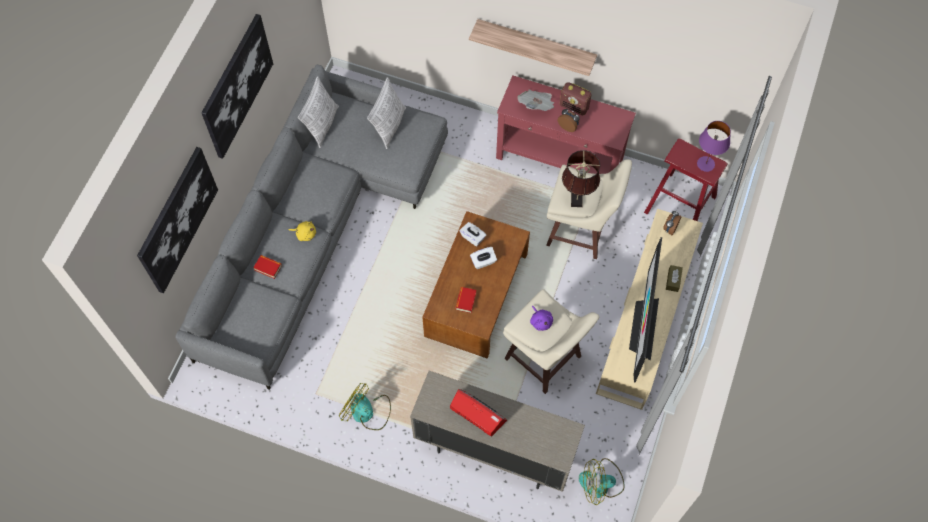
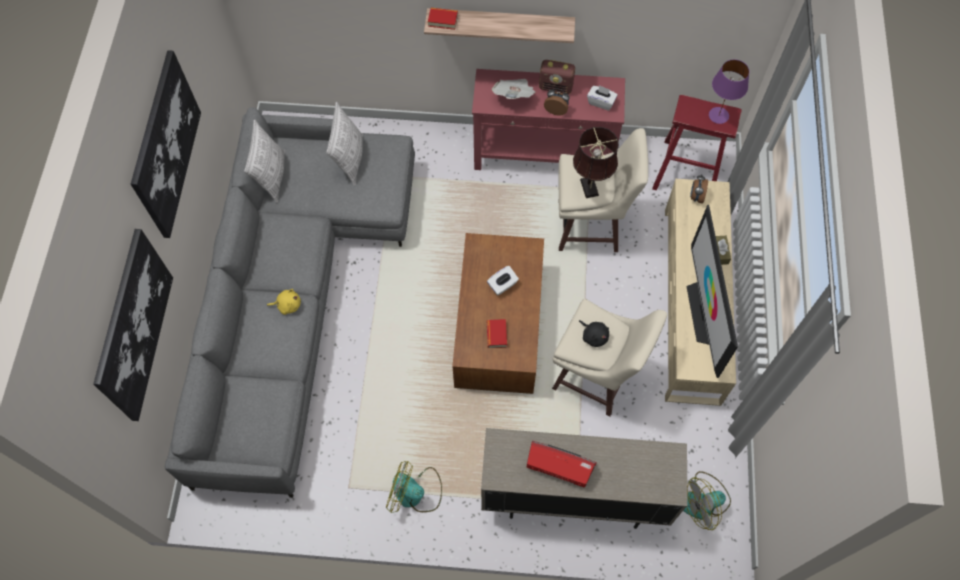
camera: 15 degrees left, 0 degrees up
(268, 268) = (255, 355): book -> book (443, 20)
(473, 237) = (482, 260): white tissue box -> white tissue box (601, 102)
(540, 321) = (594, 336): purple plush toy -> black plush toy

